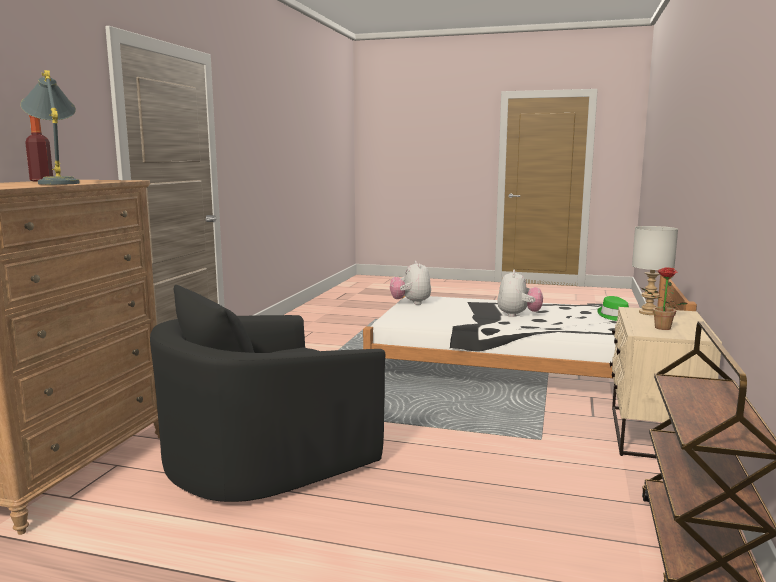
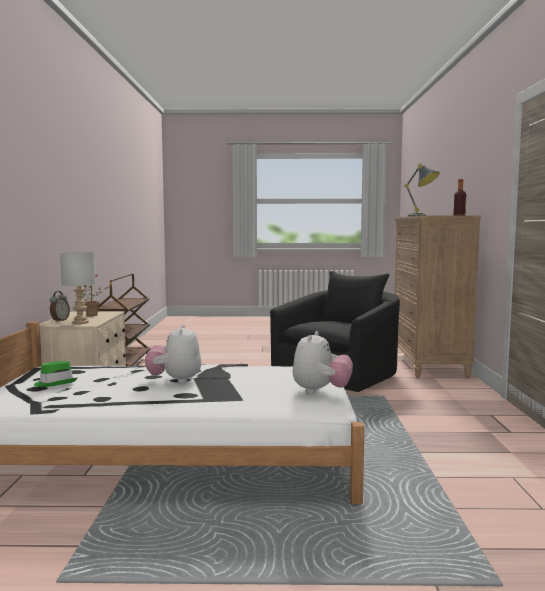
camera: 165 degrees right, 5 degrees down
(411, 303) = (320, 391): plush toy -> plush toy turned 45 degrees clockwise
(684, 318) = (59, 320): none -> alarm clock

